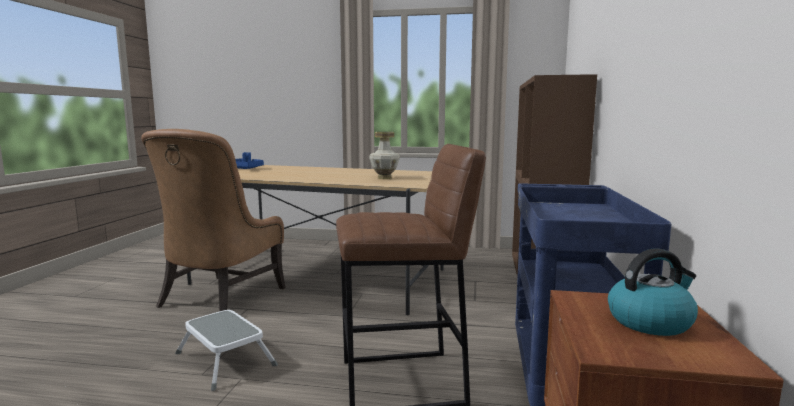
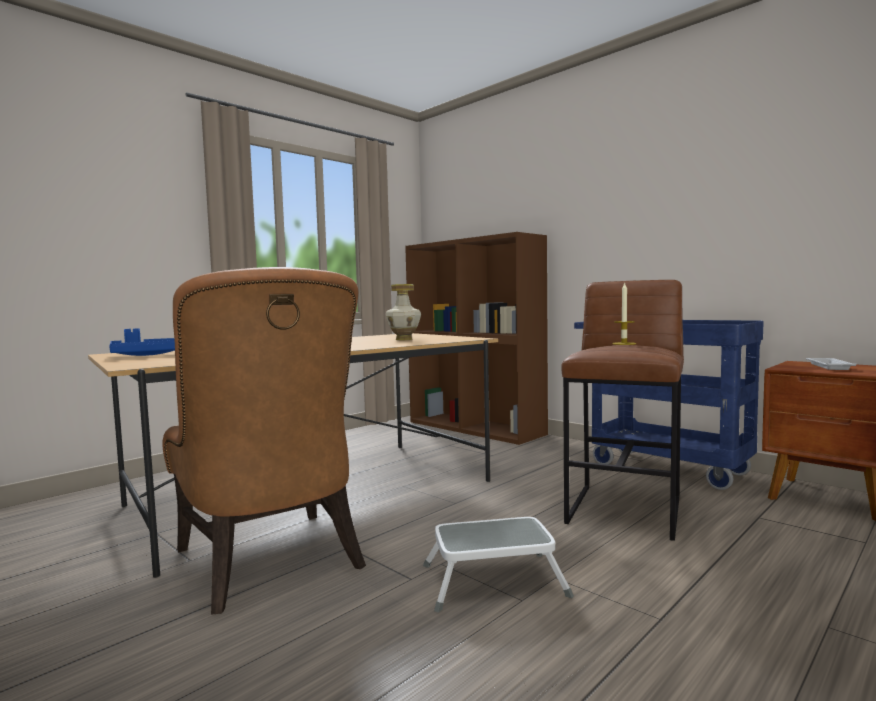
camera: 55 degrees left, 5 degrees down
(397, 213) = (624, 344): none -> candle
(650, 321) = (829, 366): kettle -> white tray

